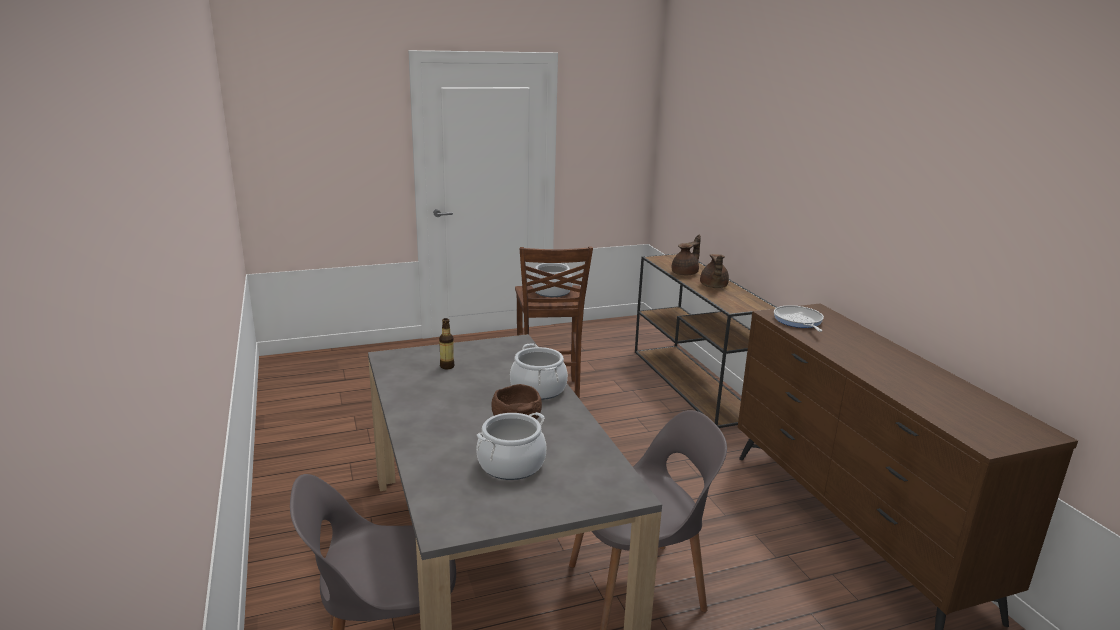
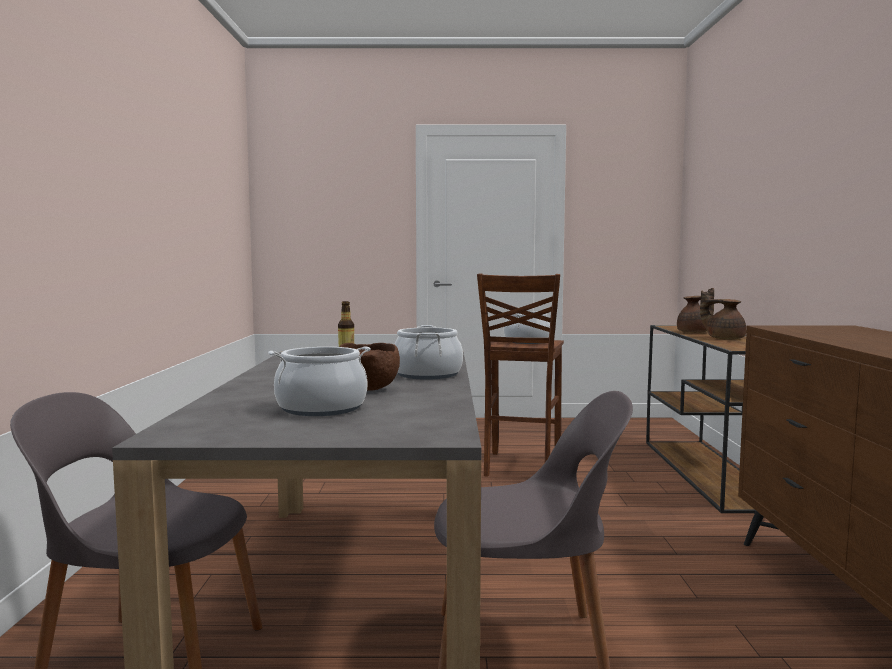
camera: 20 degrees right, 15 degrees down
(713, 286) = (724, 338): brown teapot -> brown teapot turned 105 degrees clockwise
(798, 321) = (809, 330): frying pan -> none

